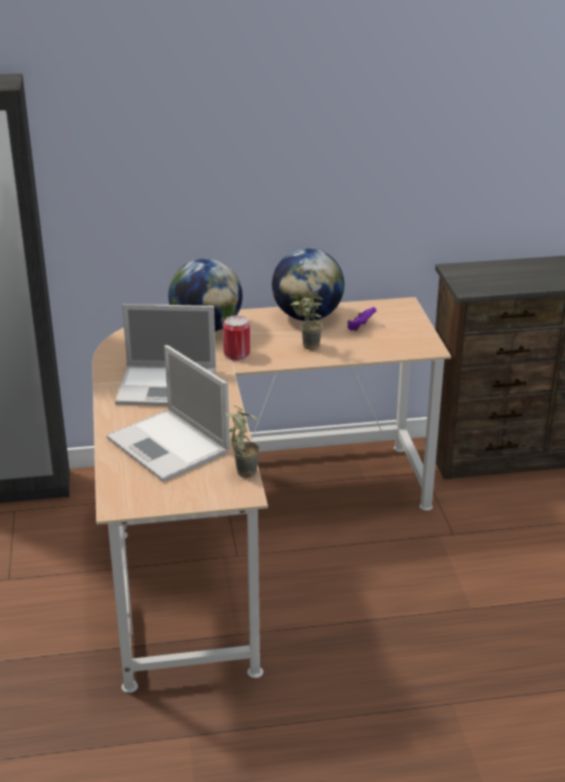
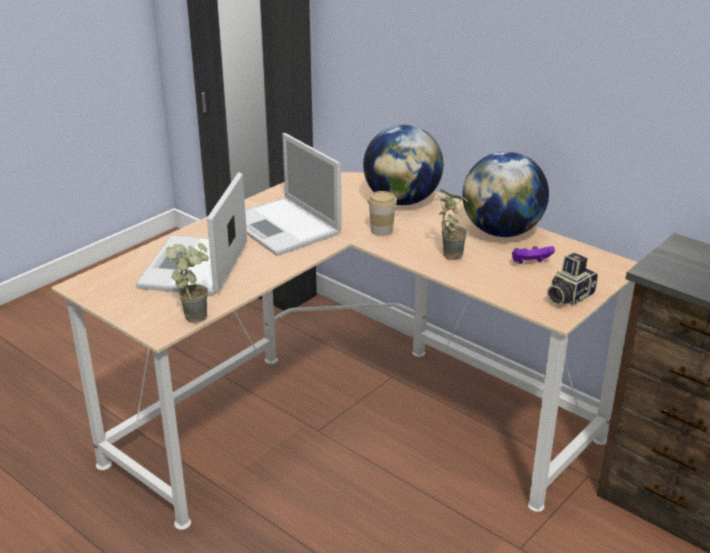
camera: 50 degrees right, 0 degrees up
(237, 354) = (381, 230): can -> cup
(415, 335) = (568, 296): none -> camera

